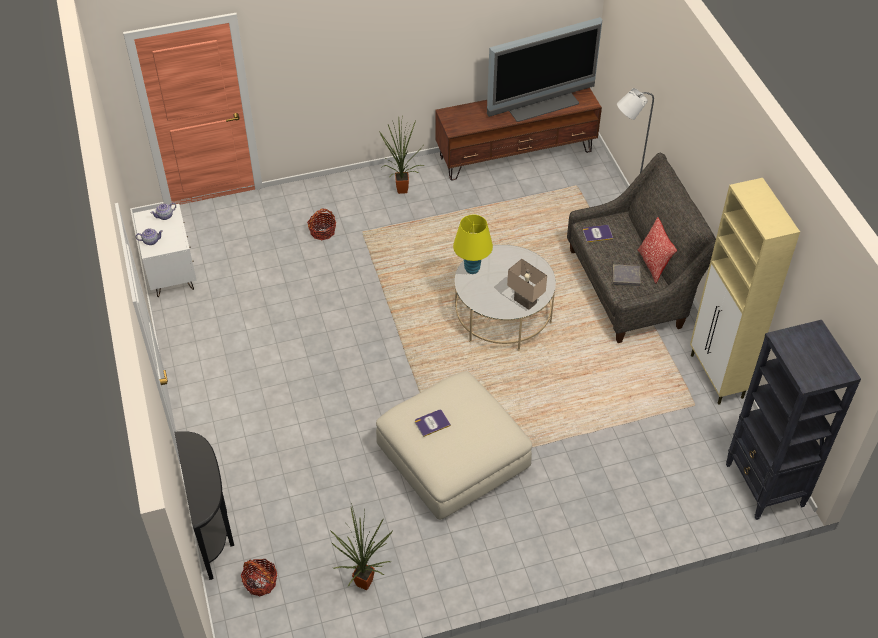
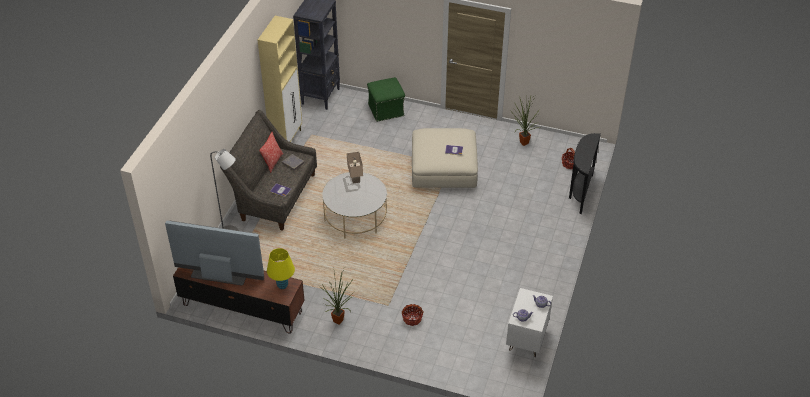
camera: 145 degrees left, 5 degrees down
(472, 269) = (365, 207): yellow table lamp -> yellow table lamp (282, 285)
(639, 520) = (386, 110): none -> green ottoman

